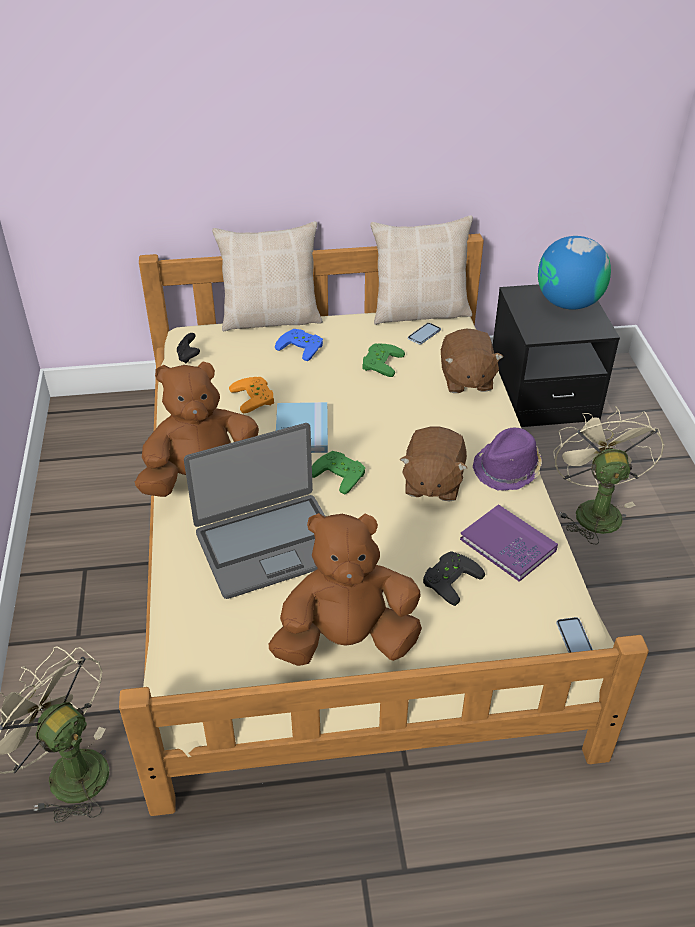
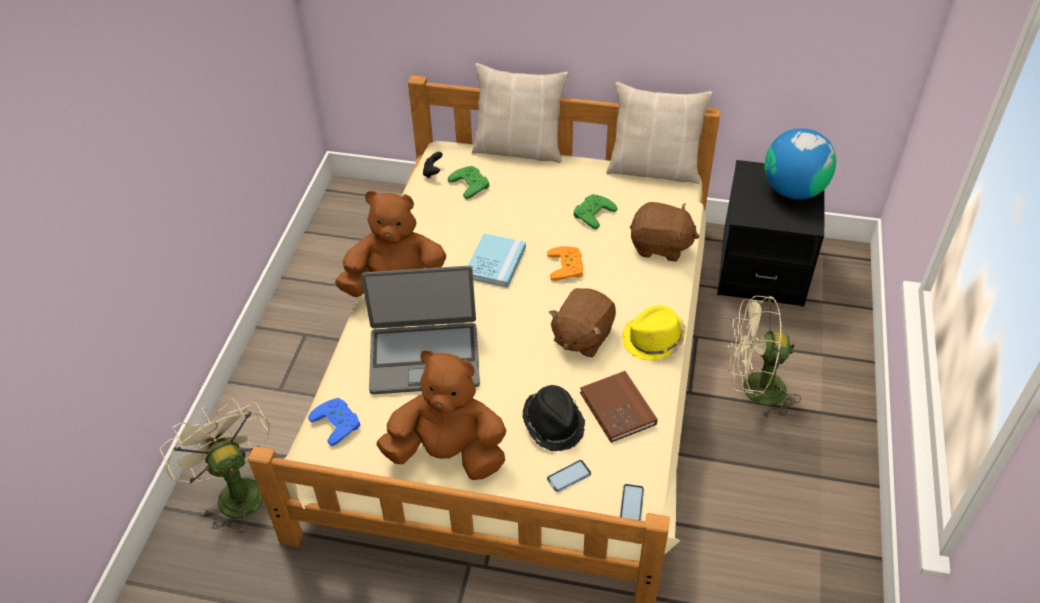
camera: 20 degrees right, 5 degrees up
(256, 397) = (471, 222): orange game controller -> orange game controller (568, 266)
(302, 346) = (532, 182): blue game controller -> blue game controller (339, 422)
(341, 473) = (509, 309): green game controller -> green game controller (472, 184)
(424, 334) = (645, 193): phone -> phone (569, 476)
(449, 578) = (554, 424): black game controller -> black hat
(466, 380) = (660, 246): brown plush toy -> brown plush toy turned 90 degrees counterclockwise
(507, 545) = (617, 408): purple book -> brown book
(508, 469) = (653, 340): purple hat -> yellow hat
(593, 509) = (754, 390): beige fan -> beige fan turned 105 degrees counterclockwise

